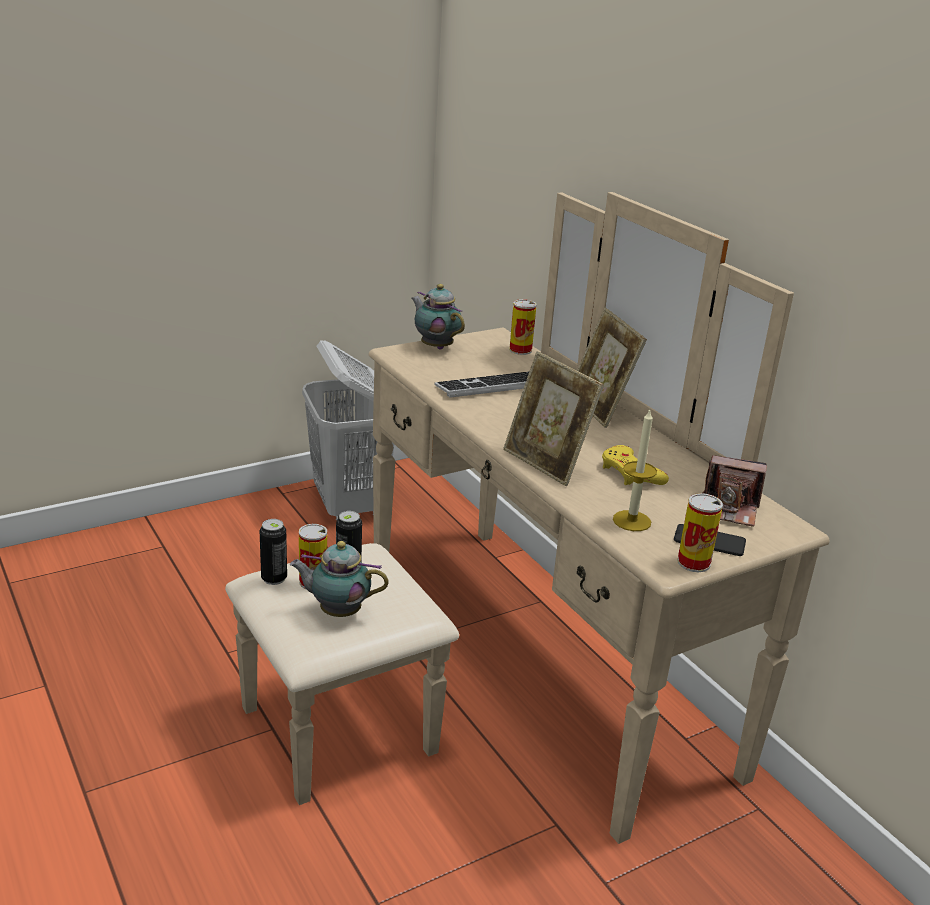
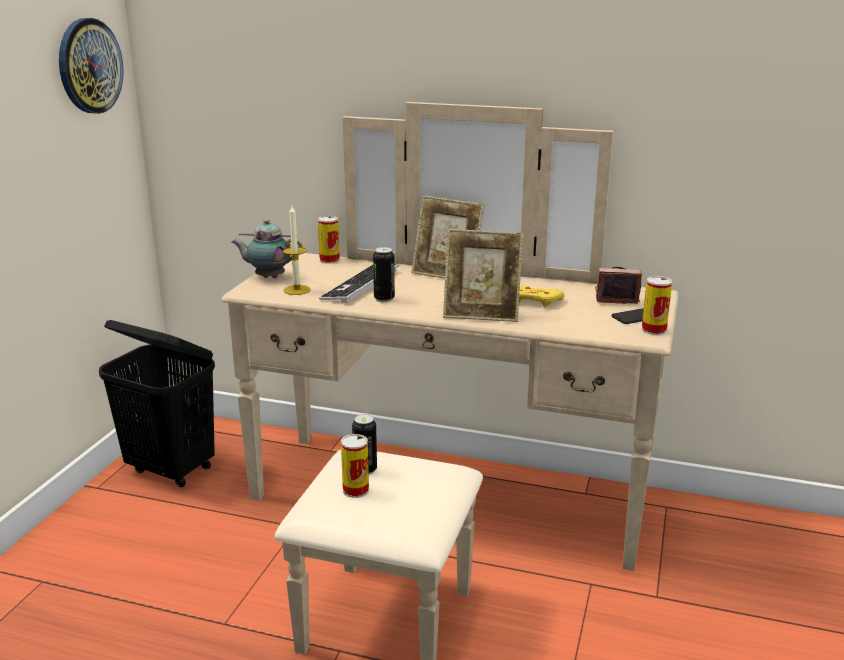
camera: 40 degrees left, 5 degrees down
(274, 578) = (322, 504): can -> can (384, 299)
(337, 611) = (405, 498): teapot -> none
(350, 506) = (171, 470): white laundry basket -> black laundry basket
(370, 86) = (89, 66): none -> wall clock
(631, 521) = (585, 324): candle -> candle (297, 290)
(730, 509) = (615, 297): camera -> camera turned 150 degrees counterclockwise

